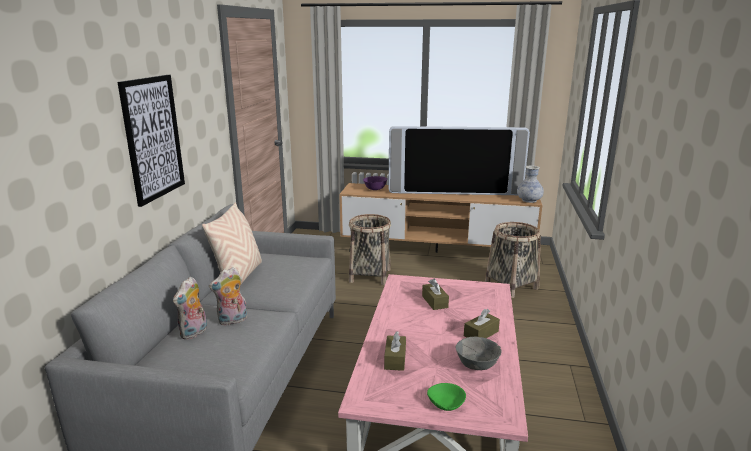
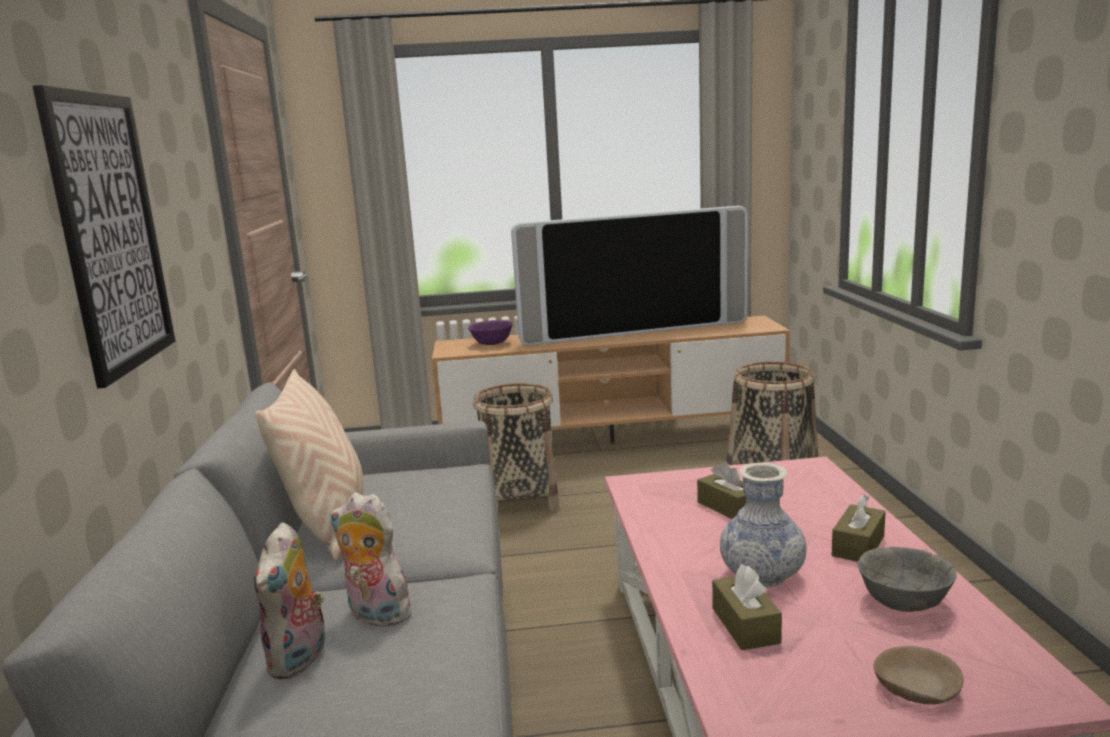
camera: 15 degrees left, 5 degrees down
(232, 321) = (374, 615): plush toy -> plush toy turned 75 degrees clockwise
(446, 403) = (917, 689): green bowl -> beige bowl
(529, 200) = (763, 327): vase -> vase (762, 575)

